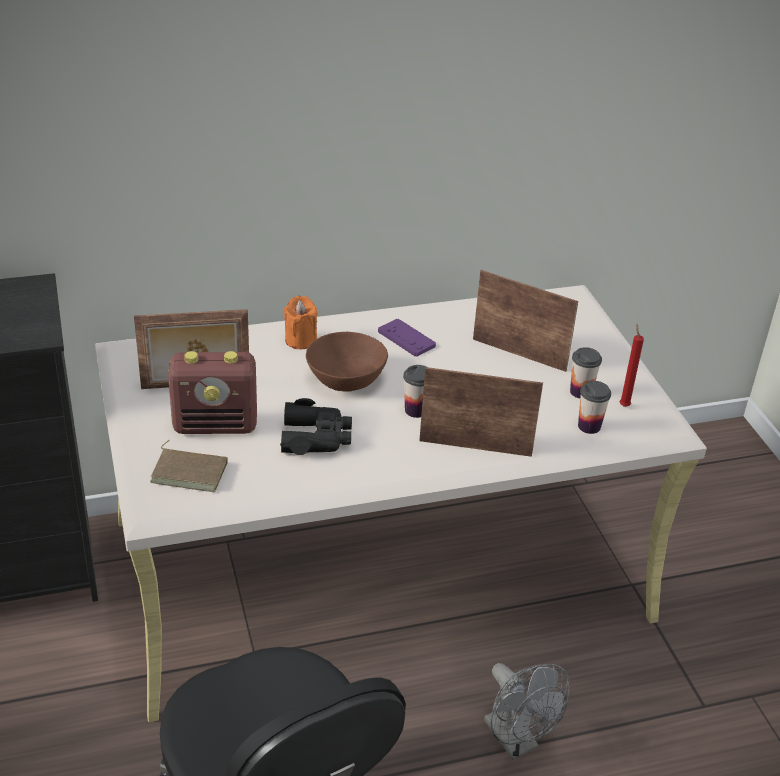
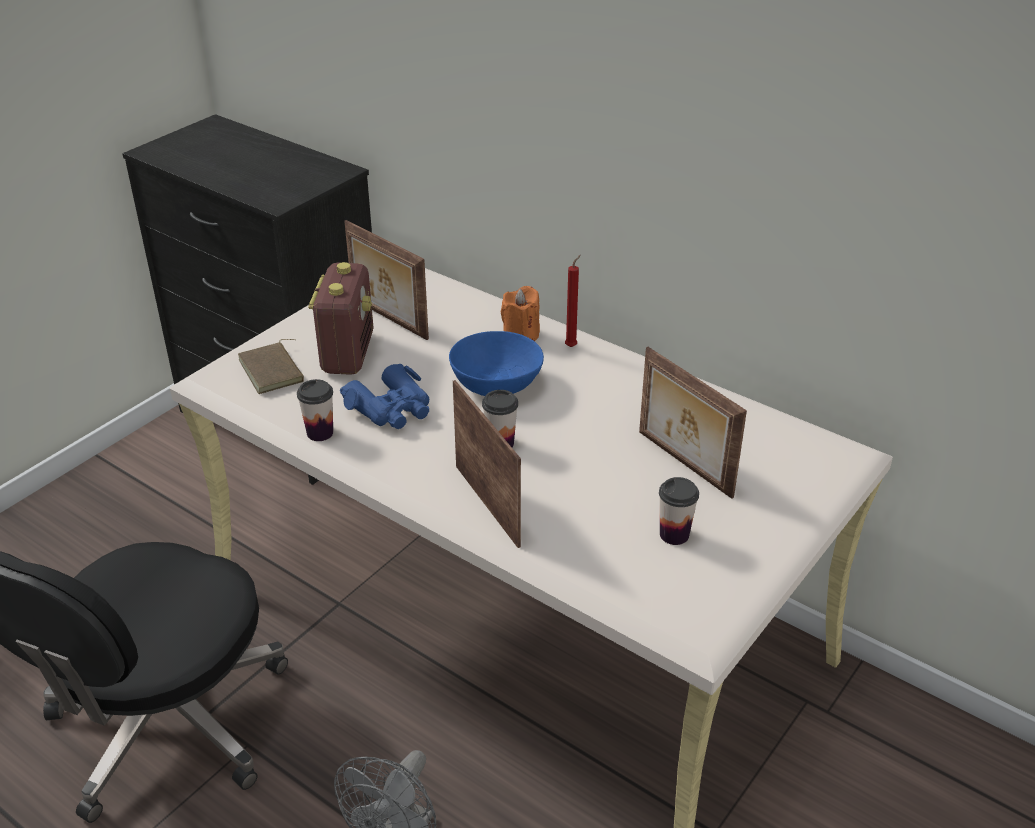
camera: 55 degrees right, 0 degrees up
(216, 425) = (347, 353): radio -> radio turned 135 degrees counterclockwise
(316, 437) = (391, 408): black binoculars -> blue binoculars
(345, 379) = (496, 384): brown bowl -> blue bowl
(406, 339) = (606, 387): purple game controller -> none
(519, 353) = (683, 464): picture frame -> picture frame turned 150 degrees clockwise
(589, 426) = (620, 566): cup -> cup (320, 433)
(623, 405) = (693, 576): red candle -> red candle (572, 346)

